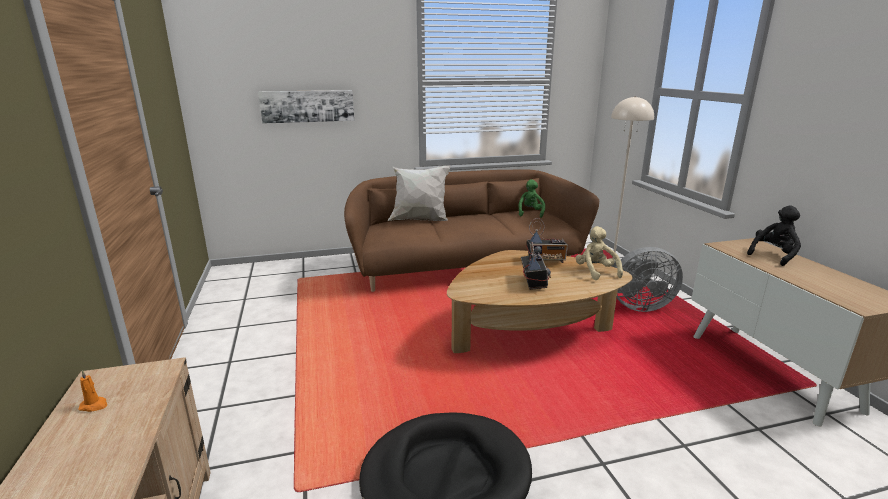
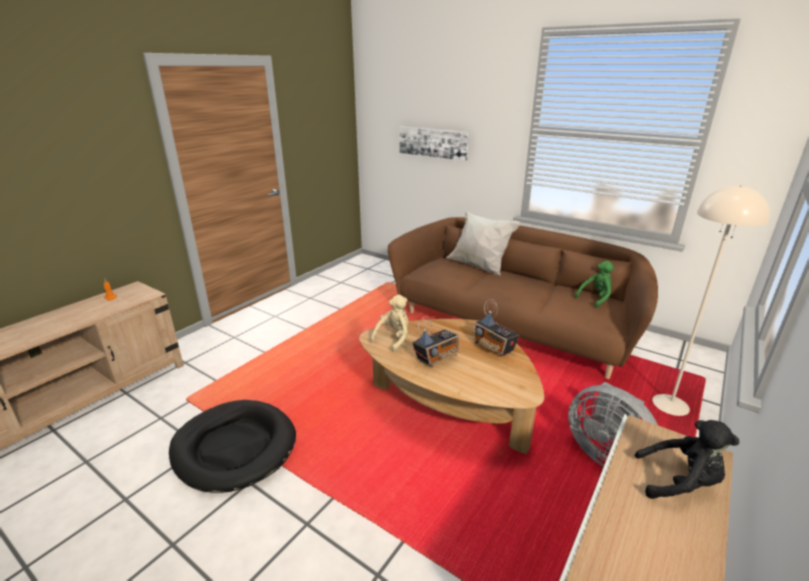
camera: 50 degrees right, 5 degrees up
(596, 272) = (511, 381): beige plush toy -> beige plush toy (393, 338)

